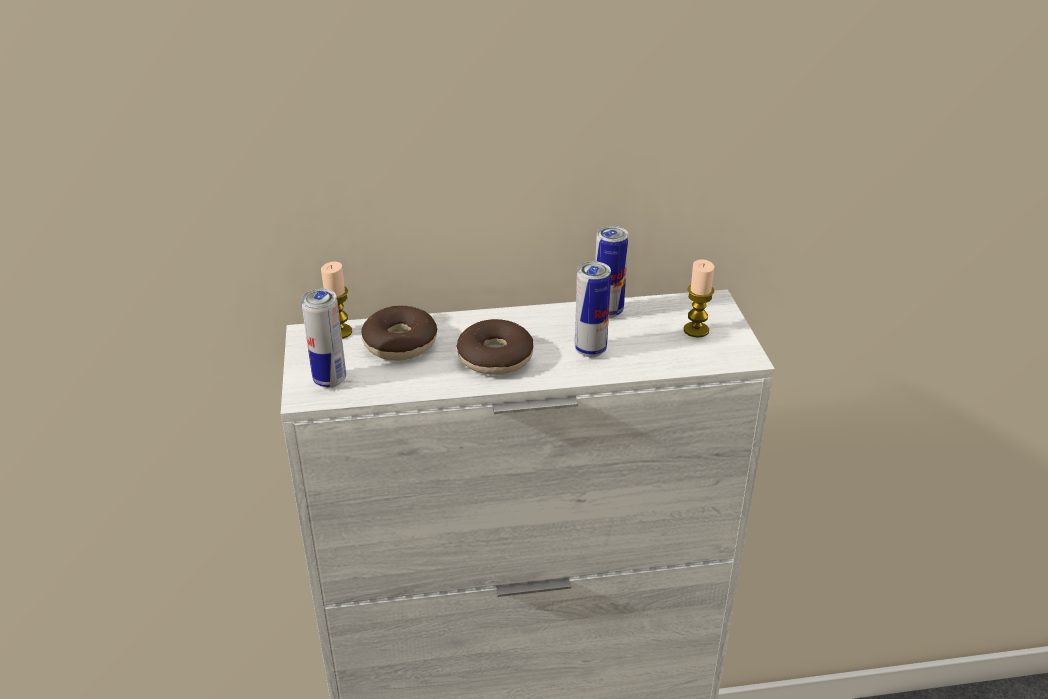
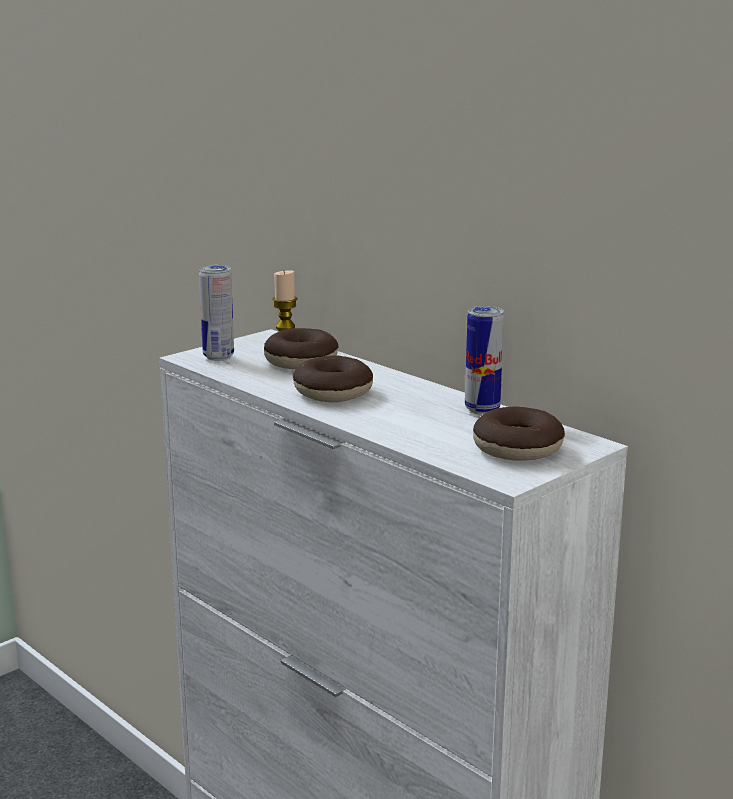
camera: 55 degrees right, 15 degrees down
(590, 350) = (404, 418): can -> none
(696, 330) = (517, 448): candle -> donut

